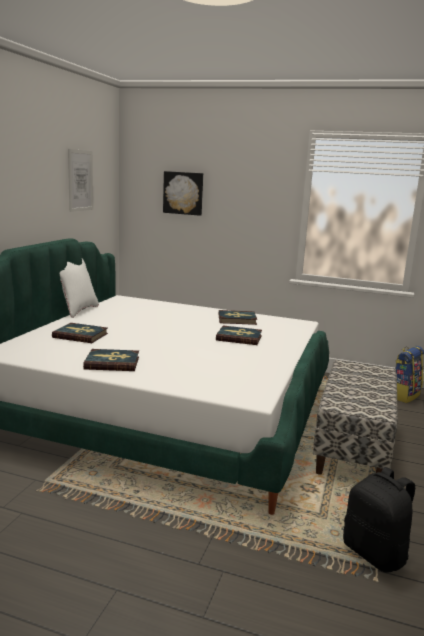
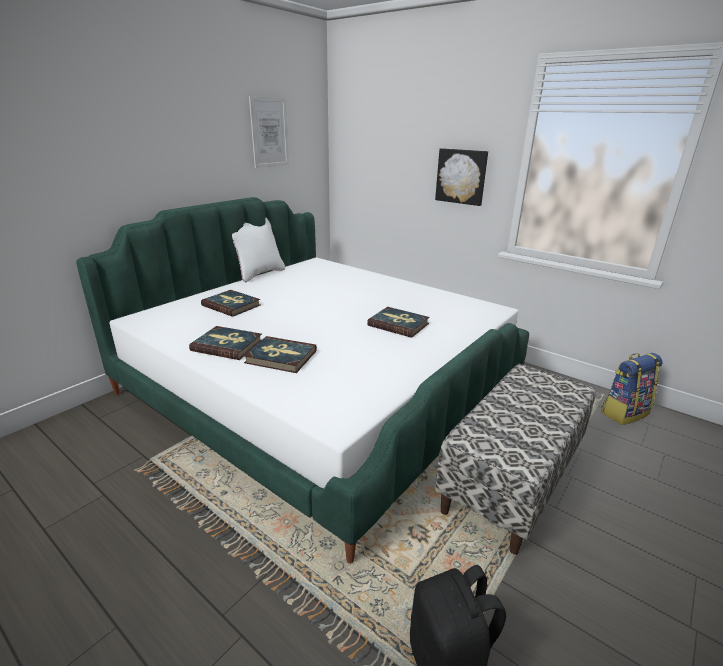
camera: 20 degrees right, 10 degrees up
(183, 193) = (389, 144): picture -> picture (461, 176)
(237, 319) = (417, 298): book -> book (281, 357)

